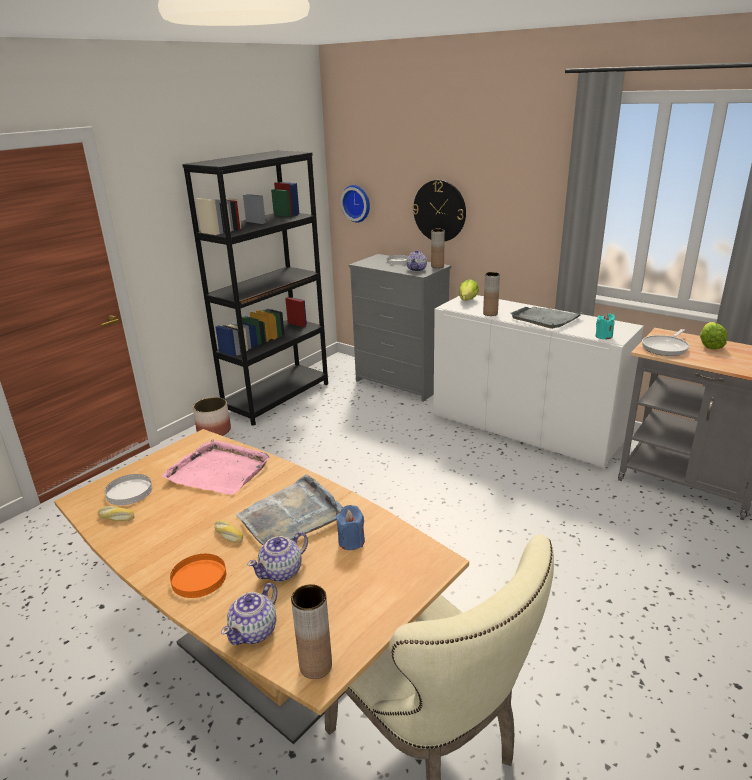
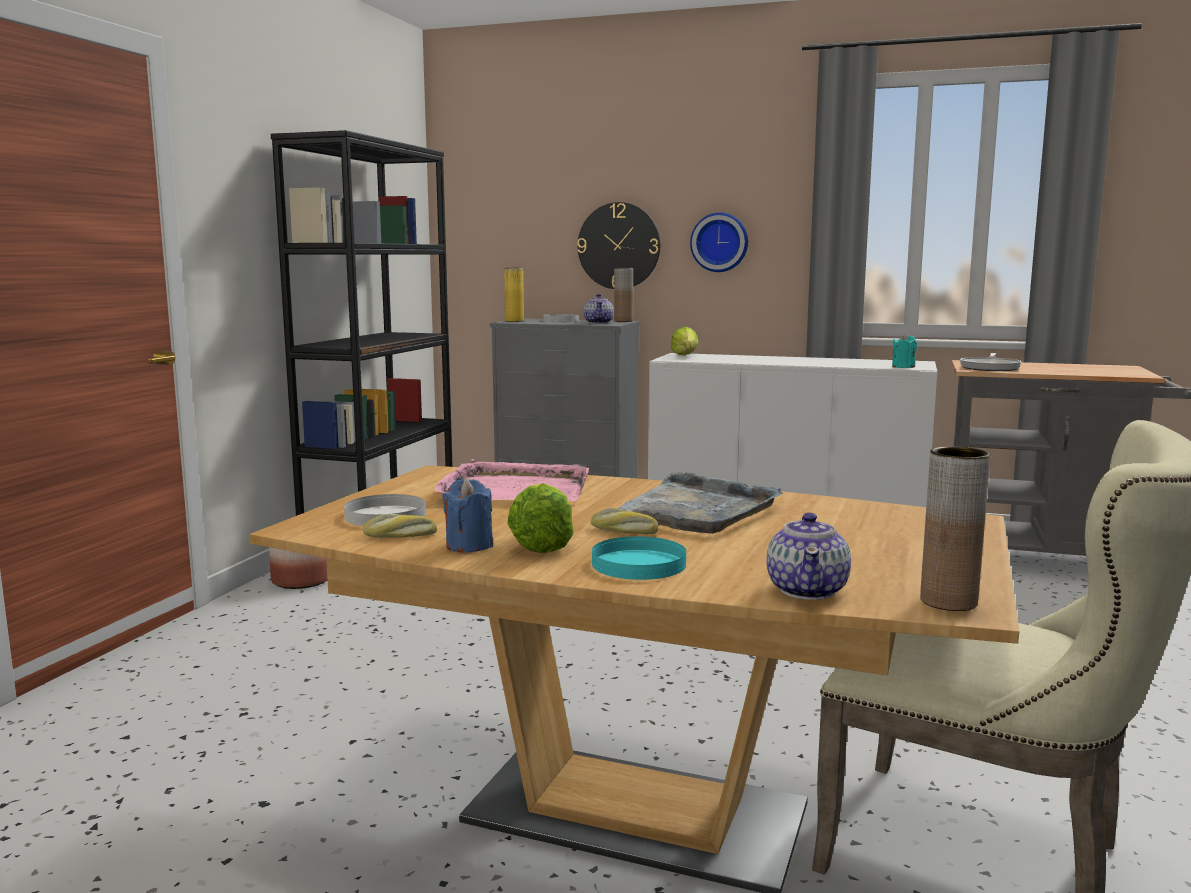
camera: 20 degrees left, 15 degrees down
(198, 578) = (639, 564): orange plate -> turquoise plate
(282, 571) = (761, 546): teapot -> none
(351, 541) = (821, 518): blue candle -> blue candle (469, 545)
(357, 203) = (482, 247): wall clock -> wall clock (720, 242)
(367, 261) = (514, 321): none -> yellow vase
(490, 313) = (732, 361): brown vase -> none
(545, 319) = (810, 361): grey tray -> none
(710, 343) = (1033, 364): lettuce -> lettuce (544, 541)

